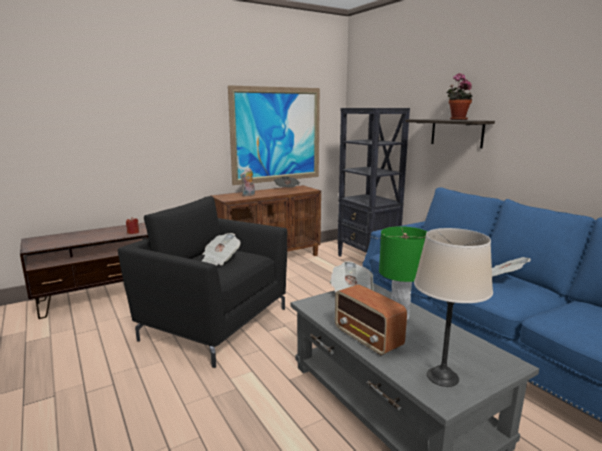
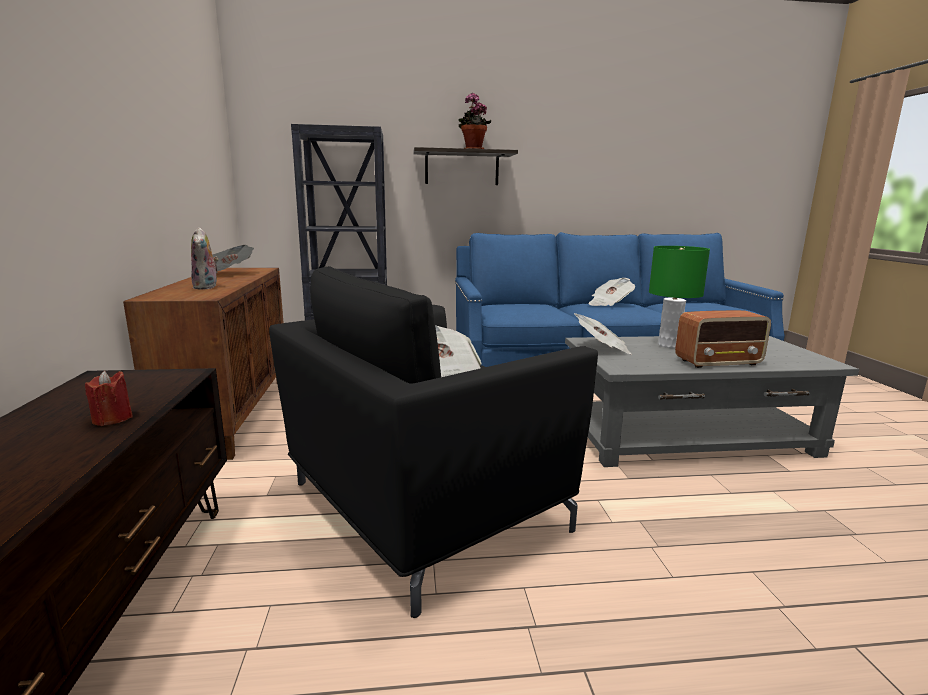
camera: 65 degrees left, 0 degrees up
(277, 135) = (180, 165): picture -> none
(442, 377) = (790, 356): beige table lamp -> none

